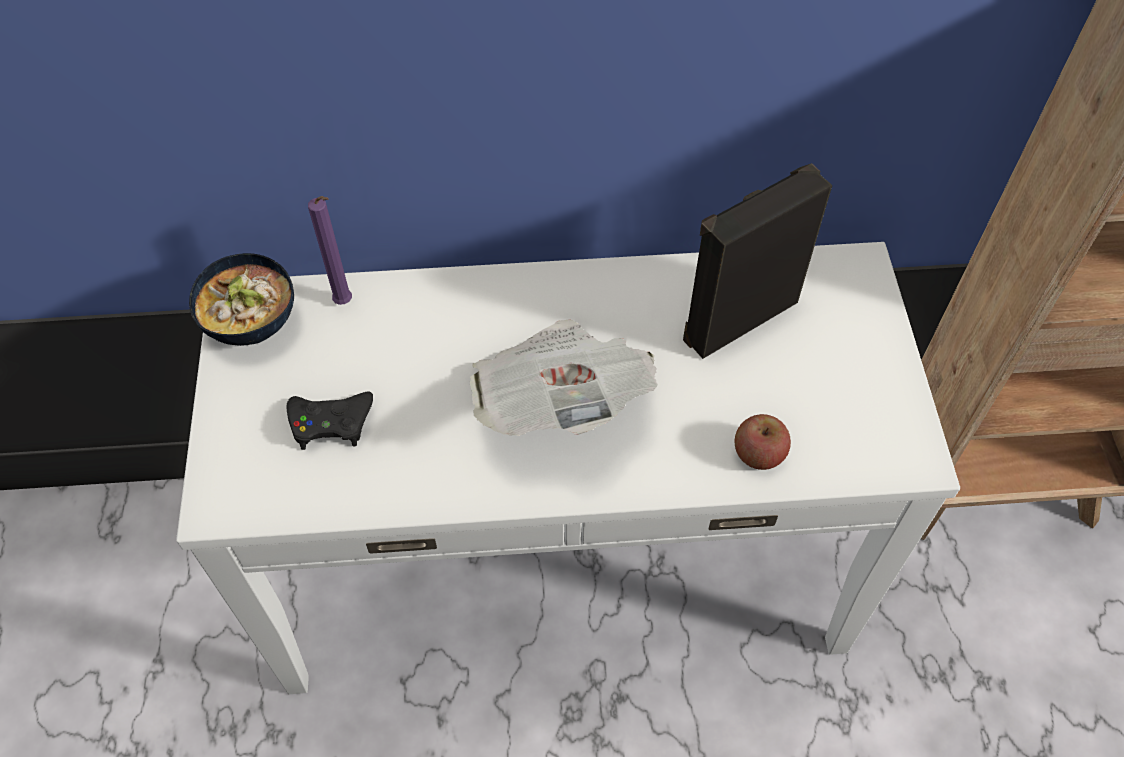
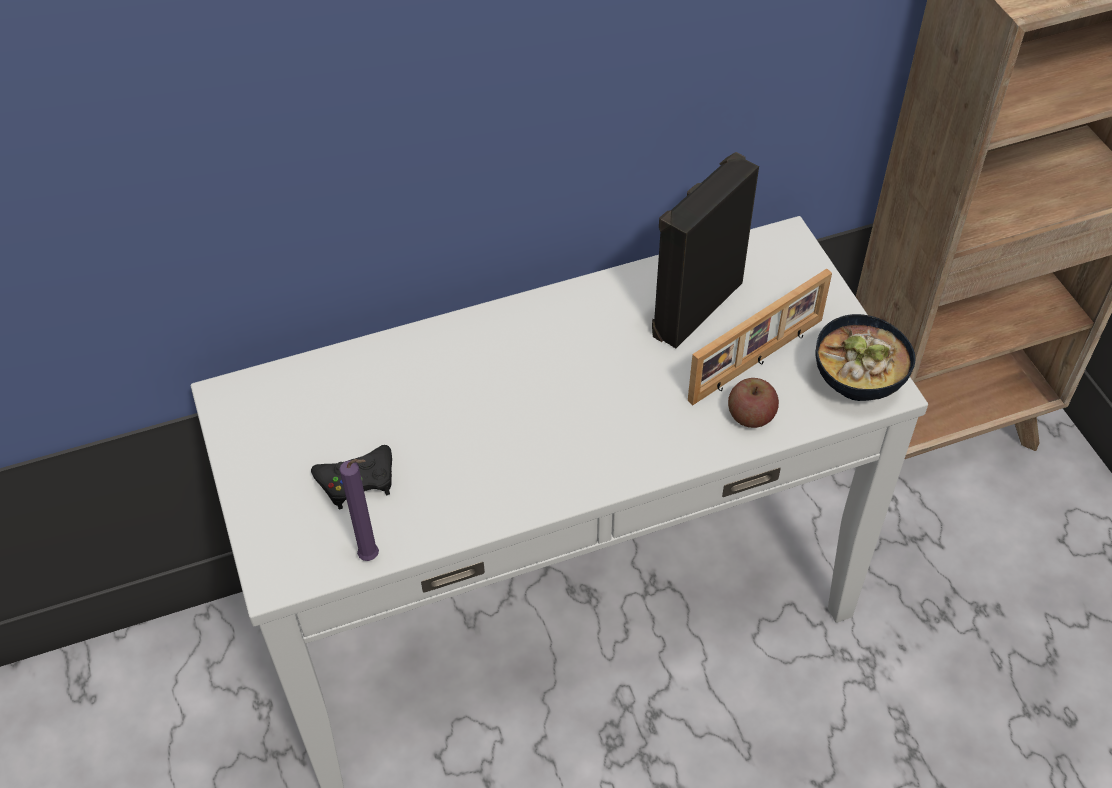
camera: 15 degrees left, 5 degrees down
(254, 323) = (249, 411): bowl -> bowl (858, 381)
(346, 303) = (331, 374): purple candle -> purple candle (372, 557)
(560, 402) = (562, 413): newspaper -> none
(786, 394) = (758, 361): none -> picture frame

